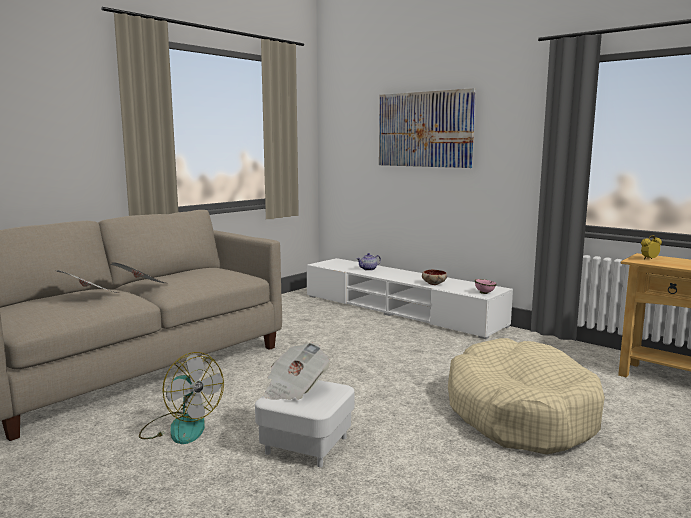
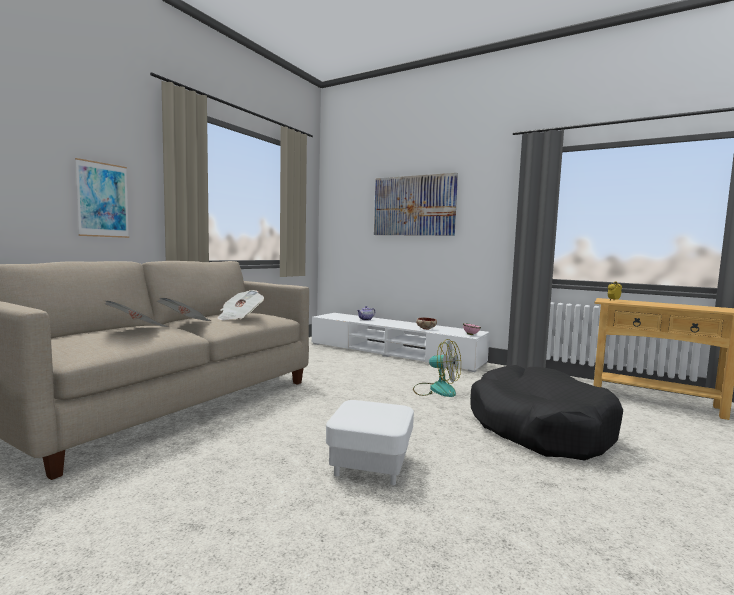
camera: 10 degrees left, 5 degrees down
(60, 153) = (103, 200): none -> picture
(180, 427) = (239, 455): fan -> fan (436, 389)
(295, 389) = (359, 410): newspaper -> newspaper (239, 317)
(519, 413) = (538, 427): beige dog bed -> black dog bed

